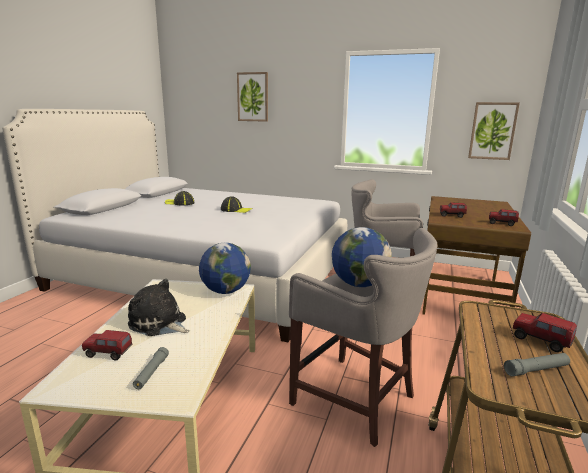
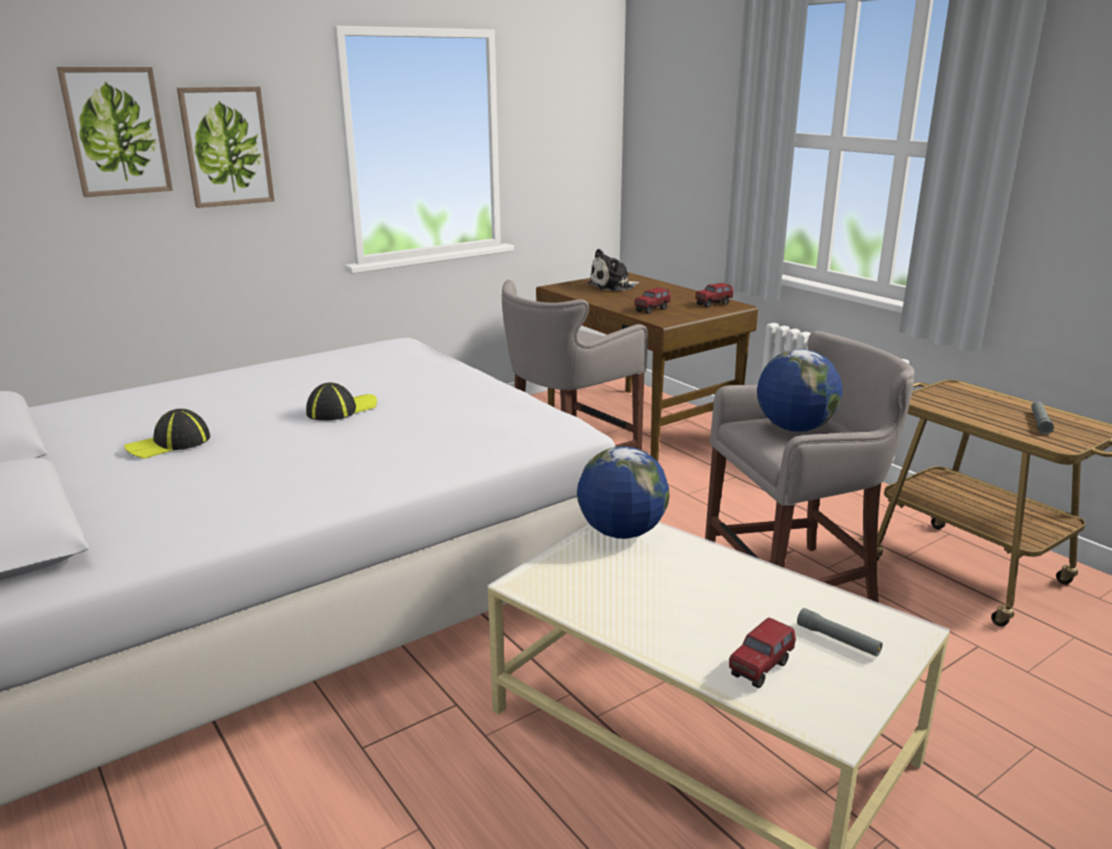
camera: 55 degrees left, 5 degrees up
(159, 324) = (691, 609): plush toy -> plush toy (613, 286)
(492, 131) = (576, 166): picture -> picture (226, 146)
(540, 341) = (994, 404): toy truck -> none

